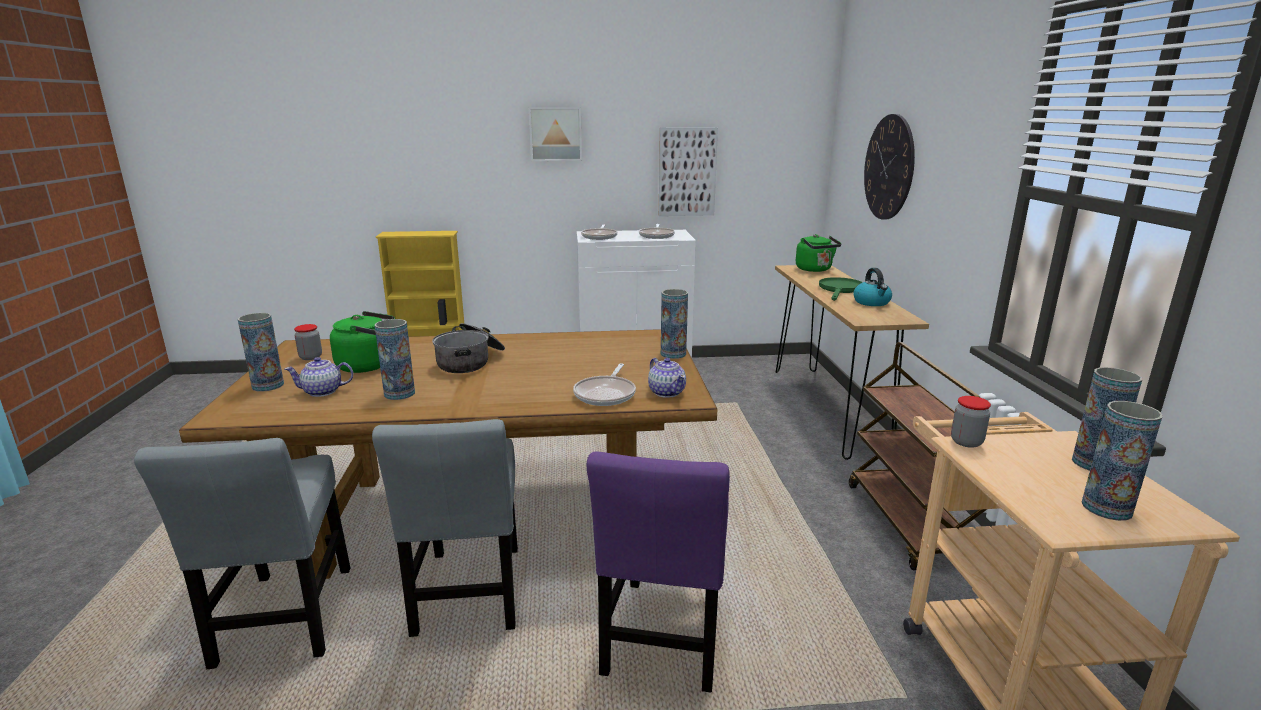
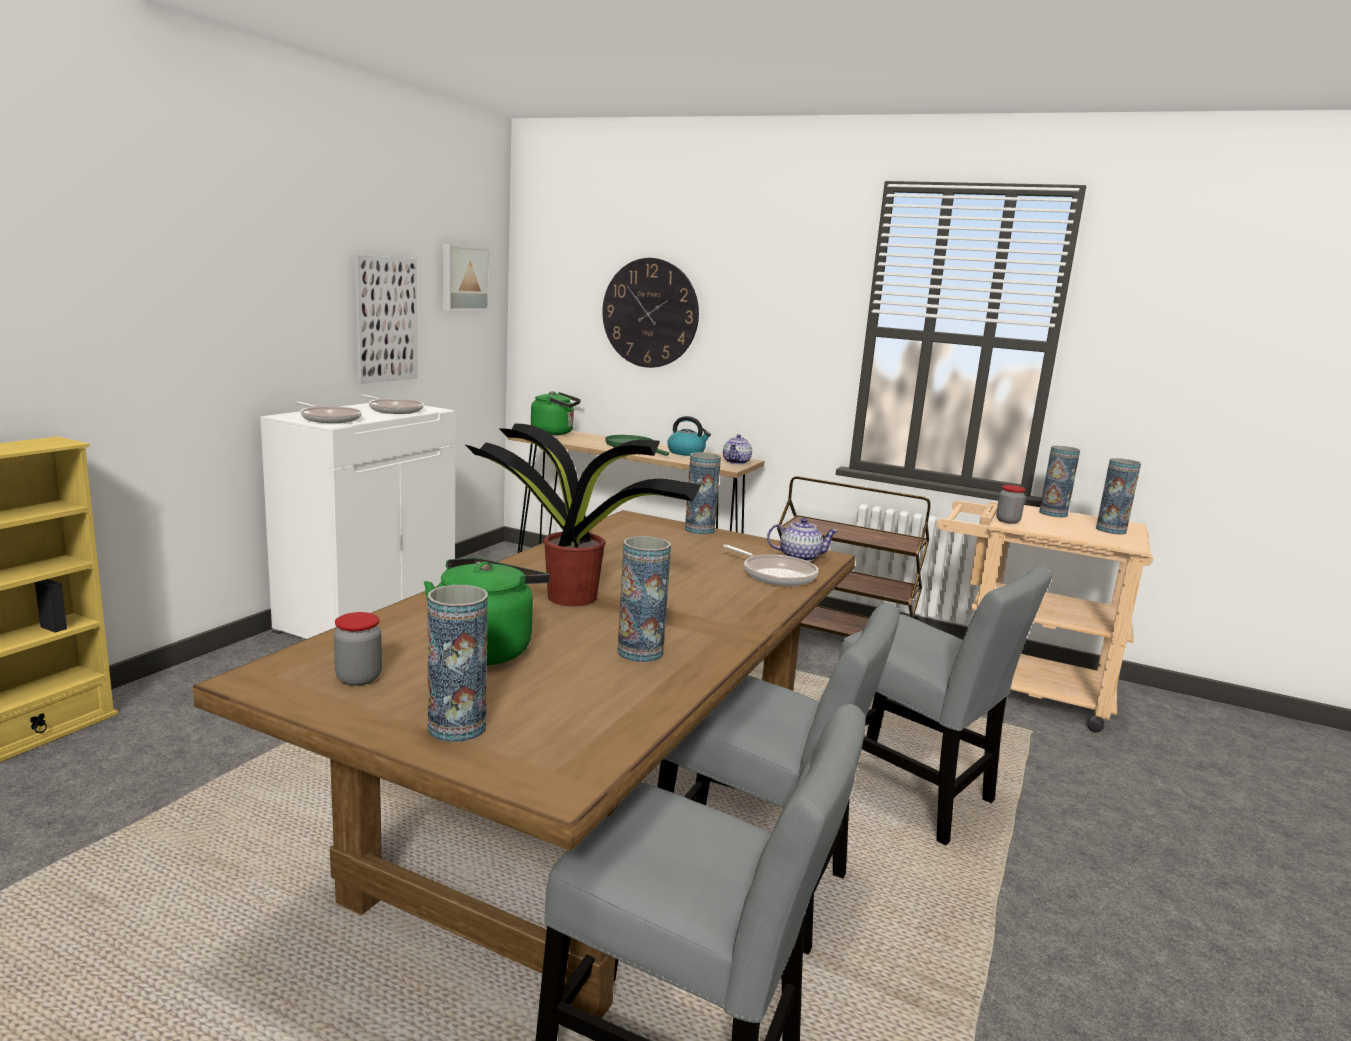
camera: 60 degrees left, 5 degrees down
(323, 392) = (557, 693): teapot -> teapot (736, 462)
(470, 361) = (575, 598): cooking pot -> potted plant
(555, 134) = (219, 255): picture -> picture (463, 278)
(663, 639) = (913, 796): purple chair -> grey chair

